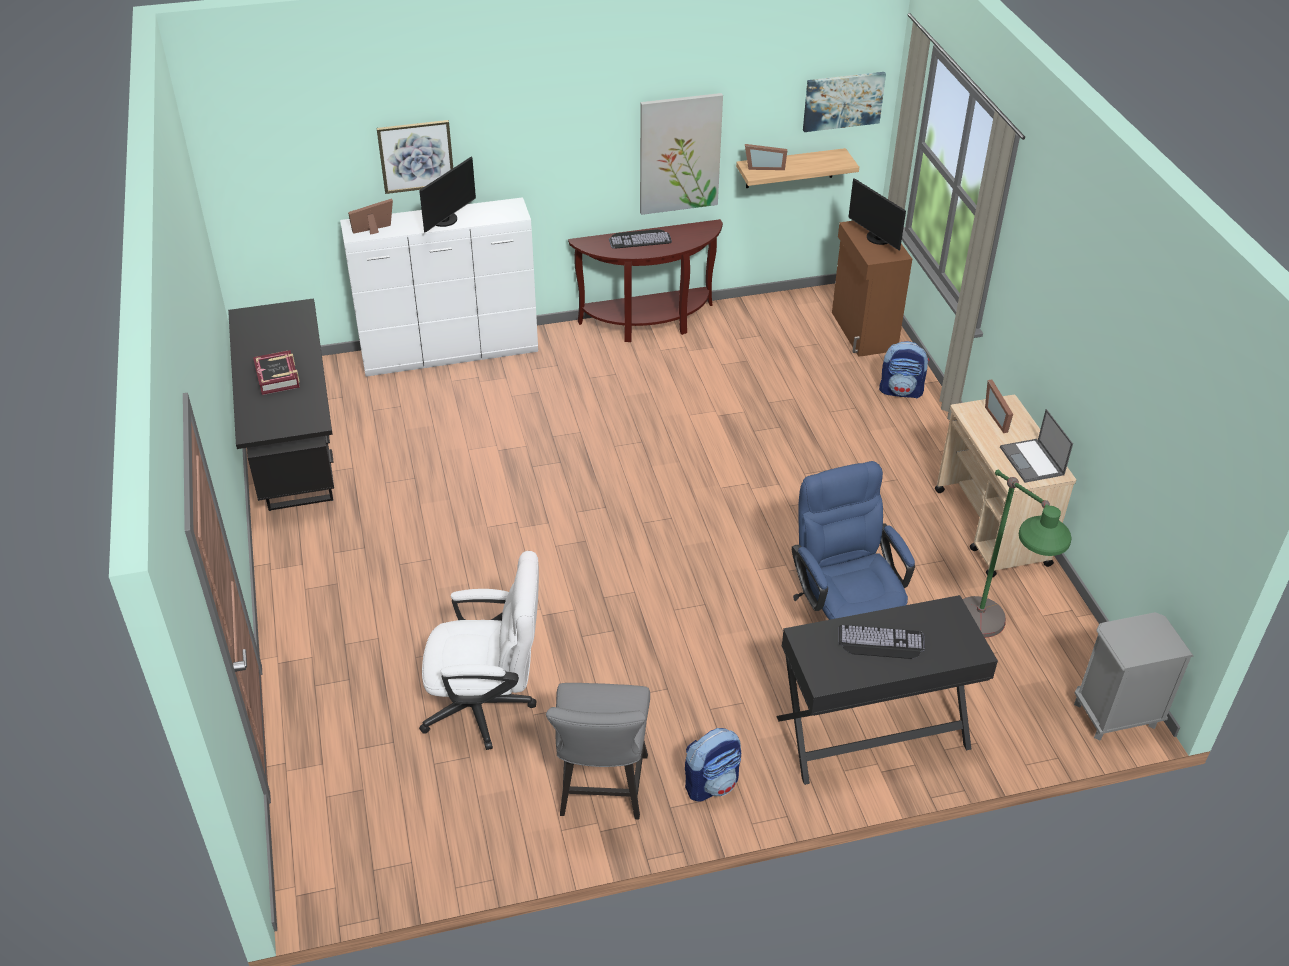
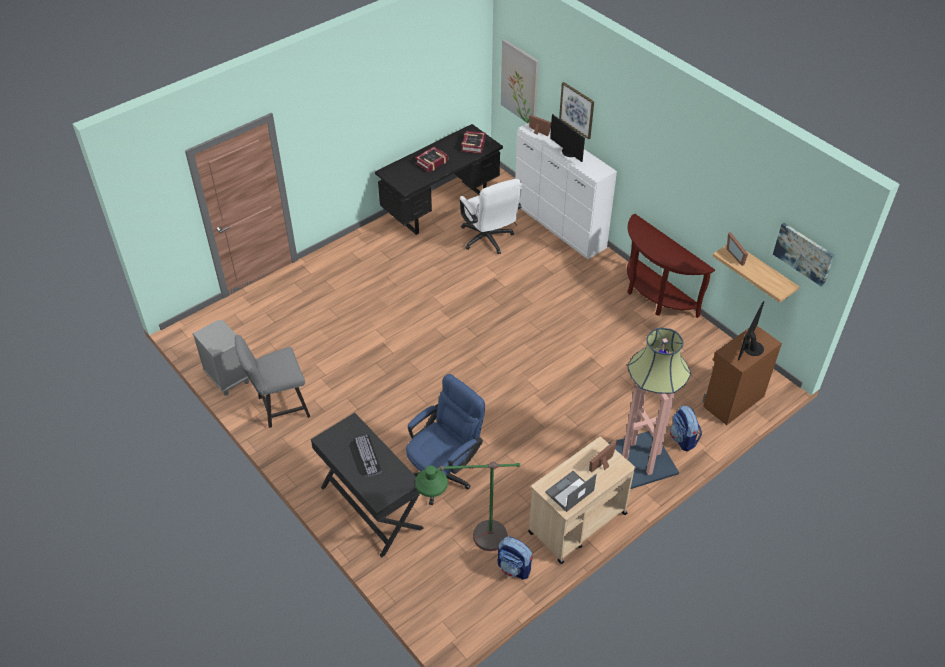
camera: 65 degrees right, 5 degrees up
(281, 324) = (473, 145): none -> book
(446, 220) = (568, 152): monitor -> monitor turned 45 degrees clockwise
(488, 706) = (312, 346): white office chair -> white office chair (488, 240)
(640, 238) = (661, 242): keyboard -> none
(679, 154) = (701, 210): picture -> picture (520, 83)
(712, 783) = (304, 448): backpack -> backpack (514, 568)
(916, 437) = (640, 460): none -> floor lamp
(1115, 715) = (445, 627): grey nightstand -> grey nightstand (227, 379)

